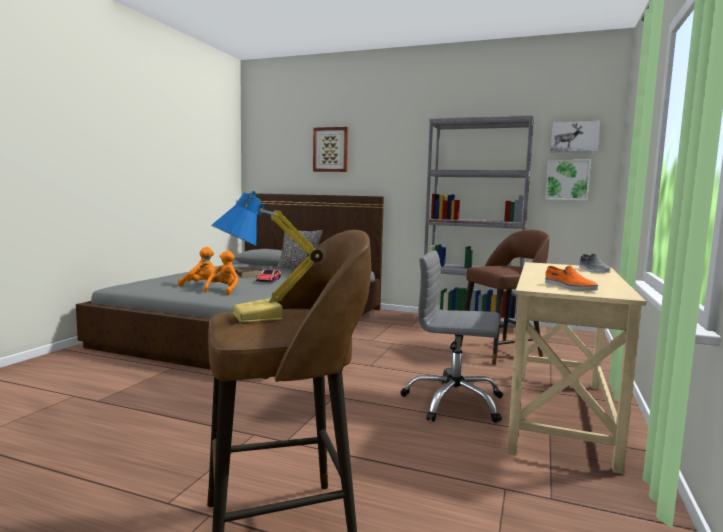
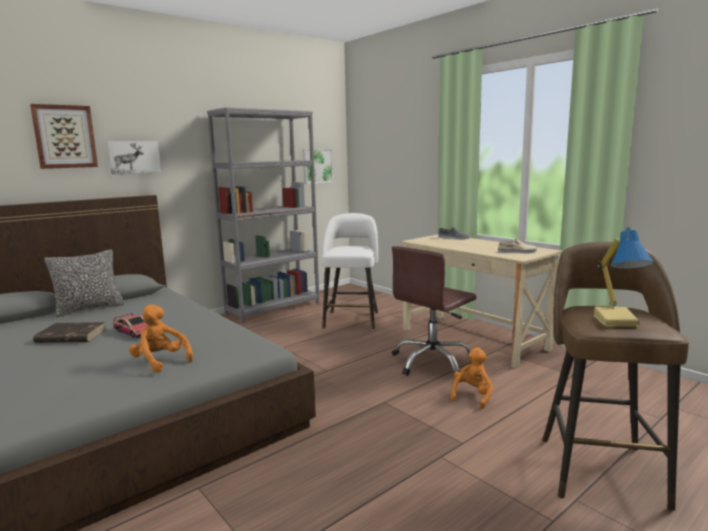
camera: 60 degrees left, 5 degrees up
(200, 284) = (93, 370): orange plush toy -> orange plush toy (472, 396)
(453, 402) = (432, 362): grey office chair -> brown office chair
(501, 352) = (352, 319): brown stool -> white stool
(569, 287) = (517, 252): orange shoe -> beige shoe
(574, 137) = (318, 129): picture -> picture (134, 157)

